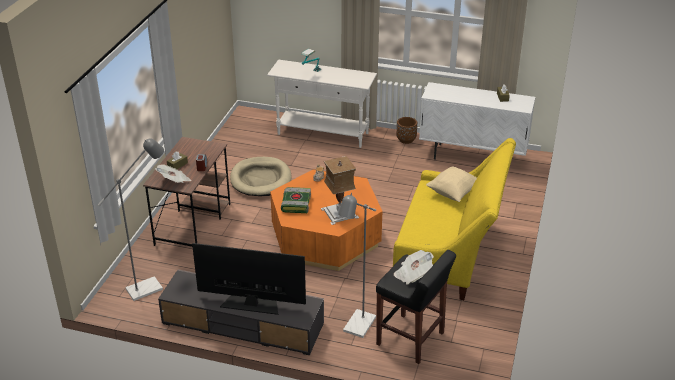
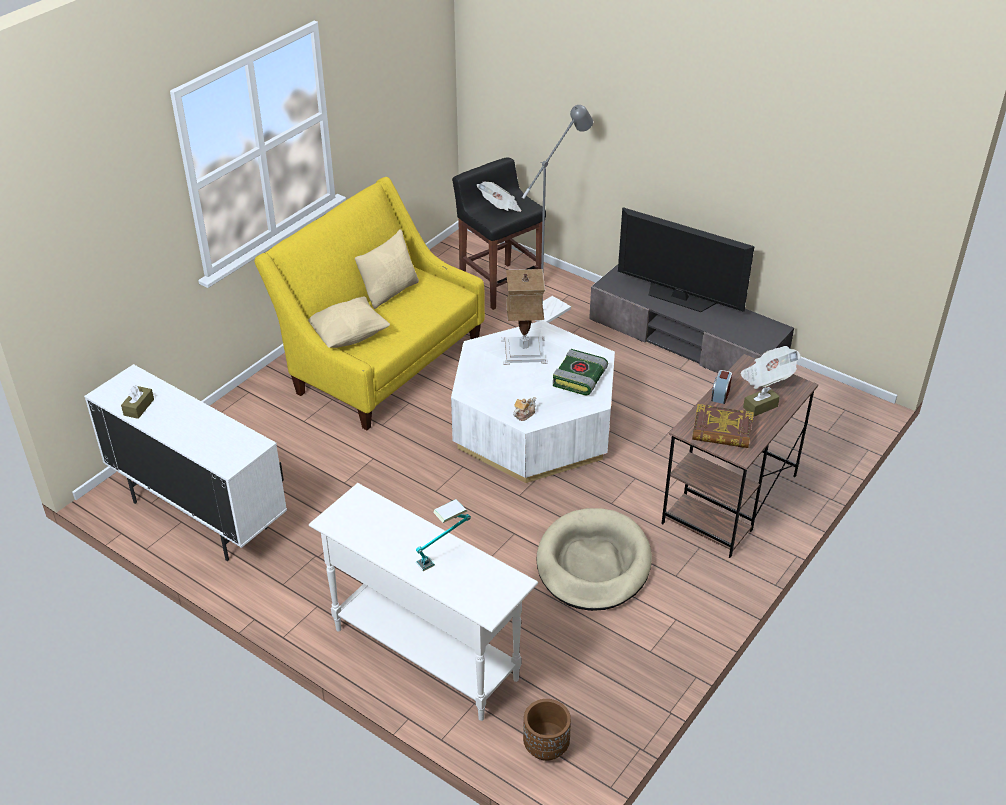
camera: 160 degrees left, 5 degrees up
(150, 287) = (802, 413): grey floor lamp -> none
(198, 149) = (722, 431): none -> book
(325, 237) = (533, 427): orange coffee table -> white coffee table
(406, 140) = (278, 589): brown planter -> brown planter (546, 747)
(454, 227) = (390, 292): none -> beige pillow

